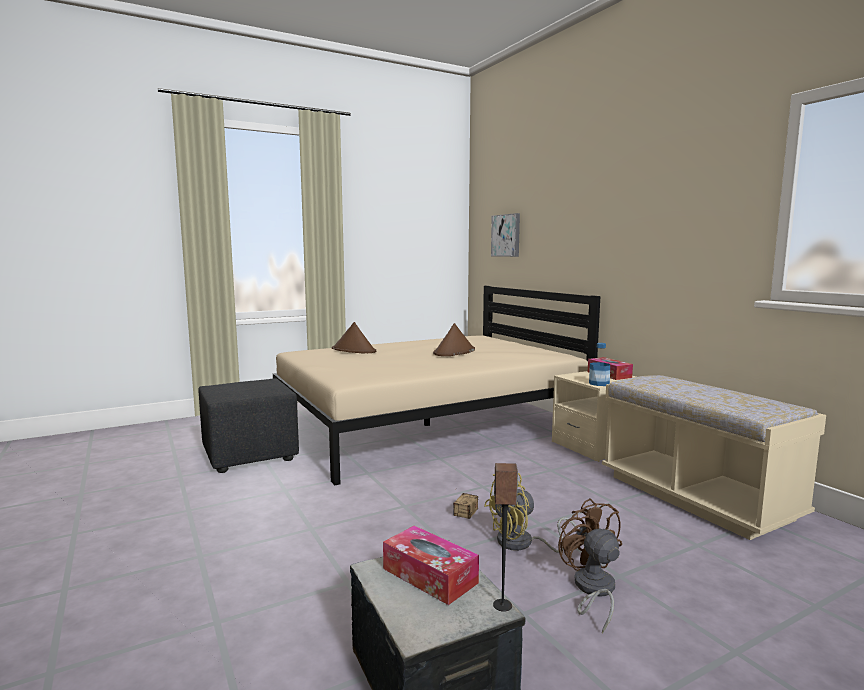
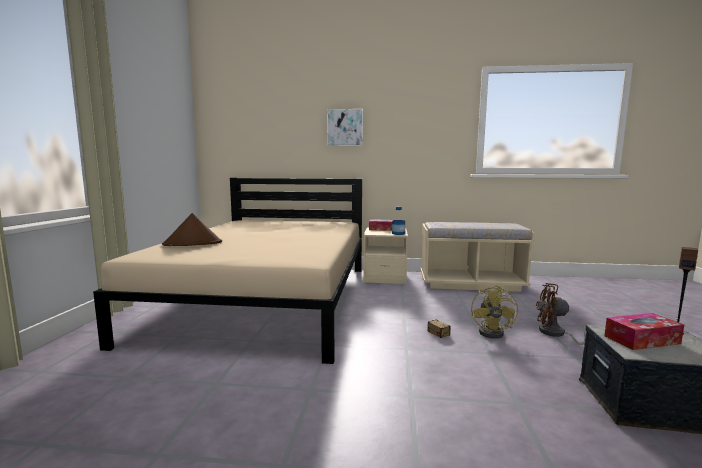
camera: 55 degrees left, 0 degrees up
(251, 455) = (184, 388): black ottoman -> none
(454, 352) = (282, 230): brown hat -> none
(506, 235) = (252, 135): picture -> picture (345, 127)

